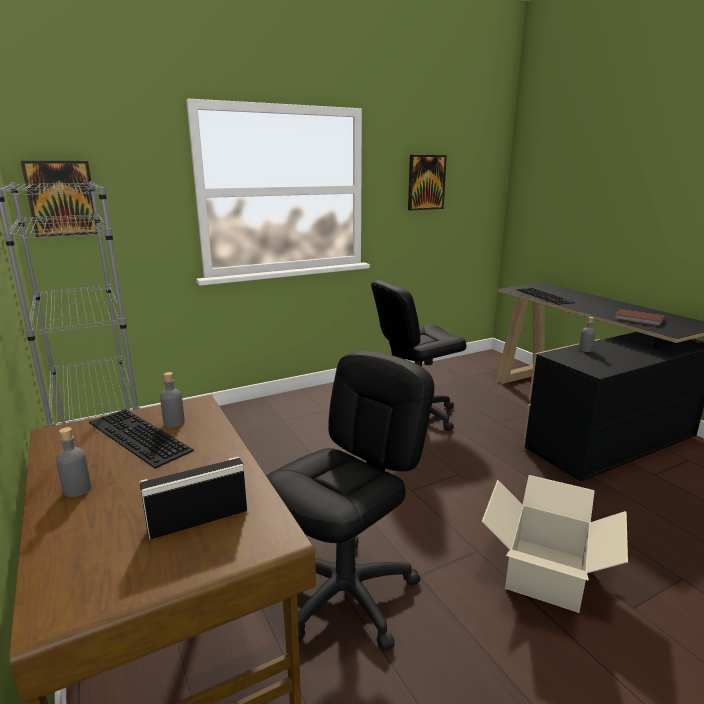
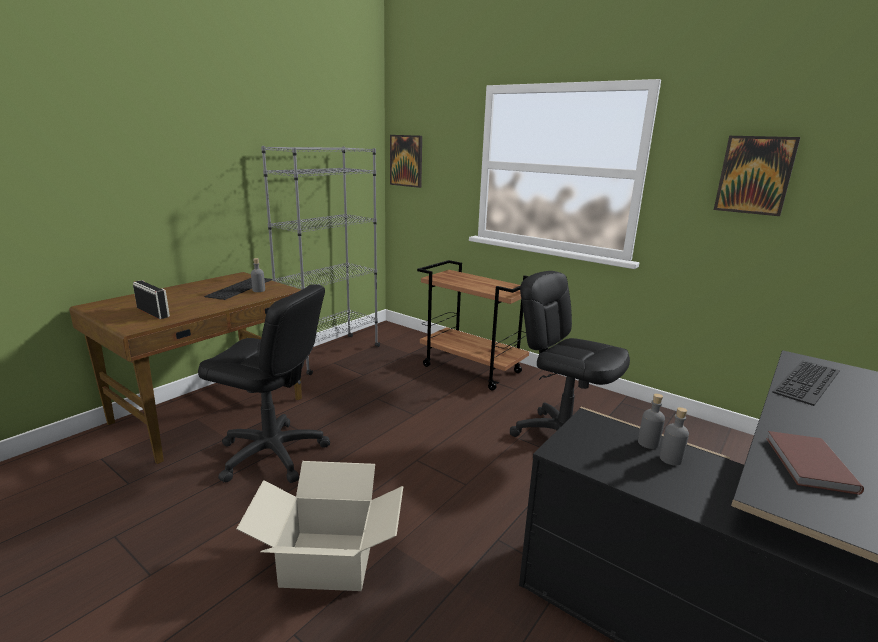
camera: 65 degrees right, 0 degrees up
(77, 489) = (183, 290): grey bottle -> grey bottle (670, 459)
(266, 418) = (473, 369): none -> brown cart

